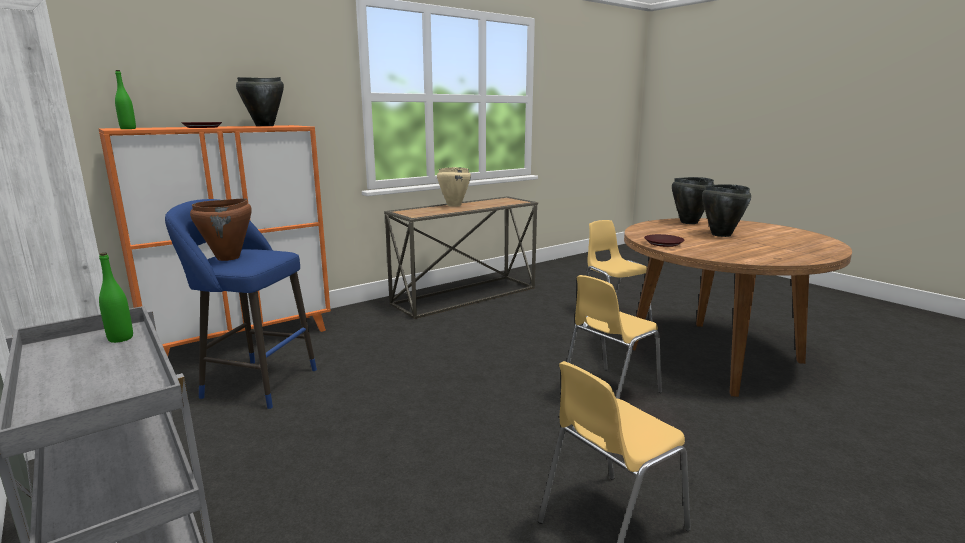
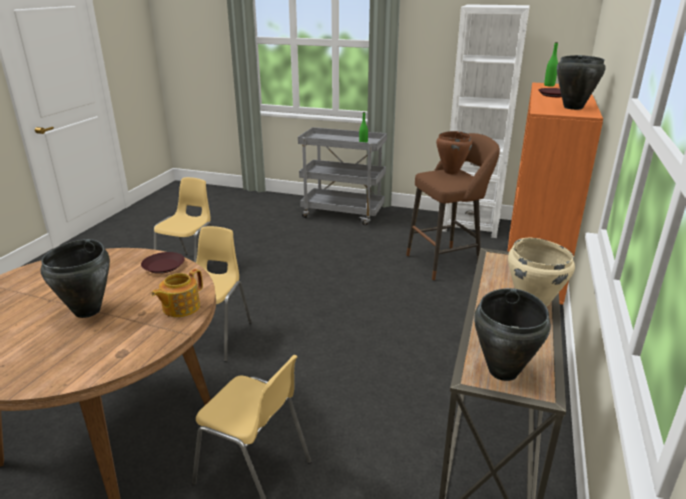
camera: 145 degrees right, 10 degrees up
(255, 382) = (446, 262): blue stool -> brown stool
(652, 227) = (180, 307): none -> teapot
(688, 222) = (124, 348): black cooking pot -> black cooking pot (503, 371)

